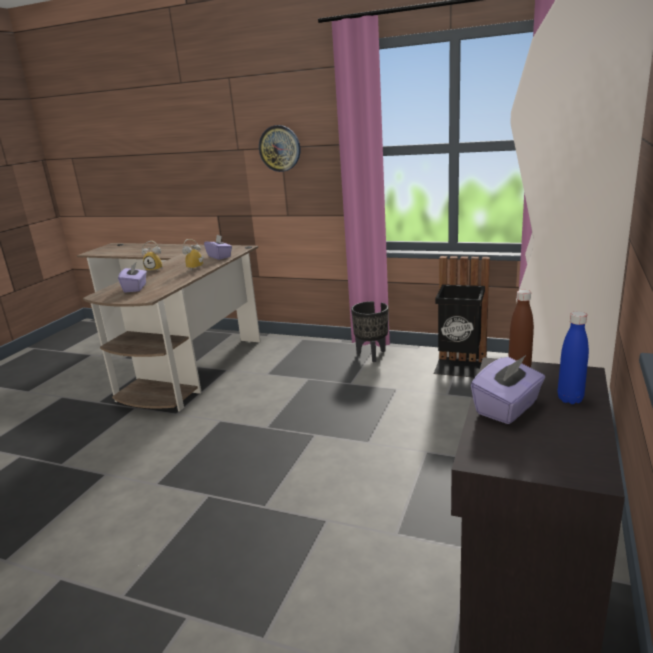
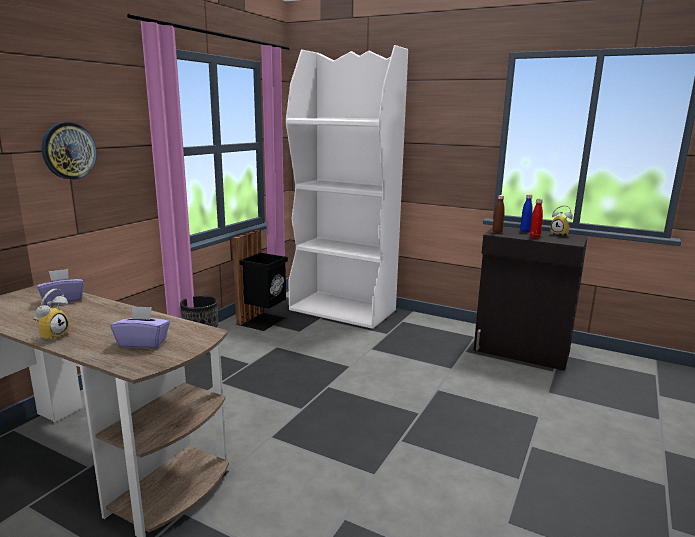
camera: 85 degrees left, 5 degrees down
(196, 269) = (106, 311): alarm clock -> alarm clock (560, 234)
(507, 408) = (534, 237): purple tissue box -> red bottle

